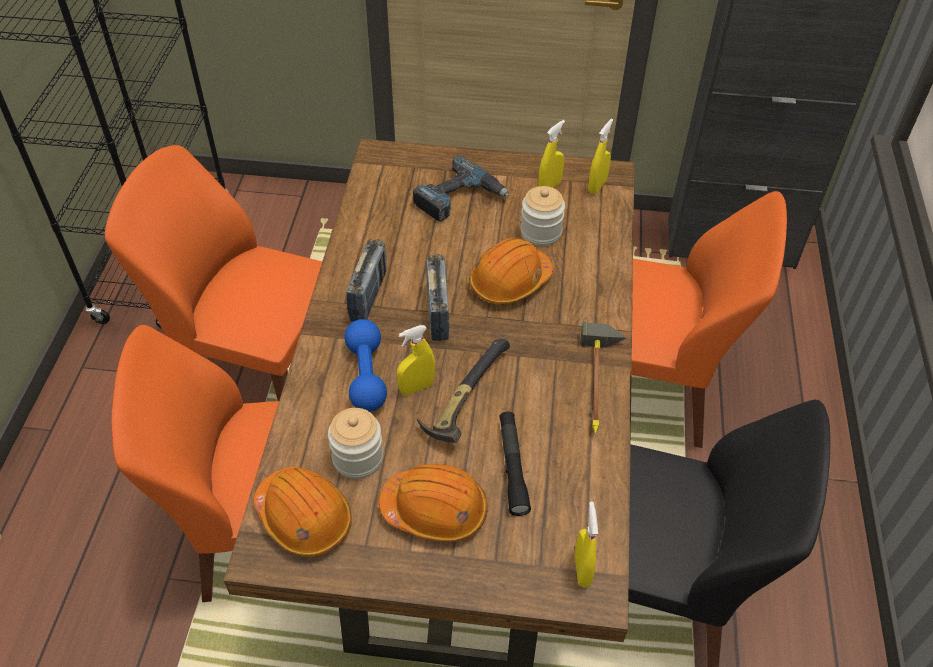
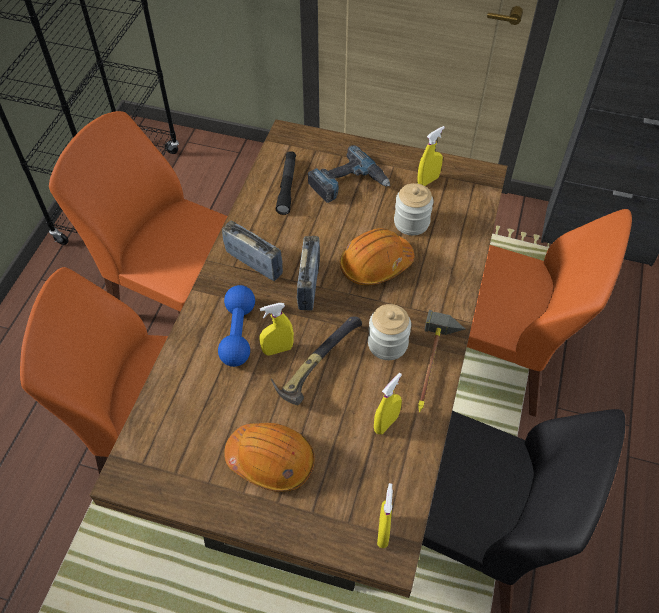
camera: 10 degrees right, 5 degrees up
(304, 517) = (163, 451): orange hard hat -> none
(358, 458) = (217, 405): jar -> jar (387, 344)
(368, 296) = (254, 263): radio -> radio turned 75 degrees counterclockwise
(512, 467) = (343, 431): black flashlight -> black flashlight (287, 186)
(597, 186) = (469, 185): yellow spray bottle -> yellow spray bottle (386, 423)

